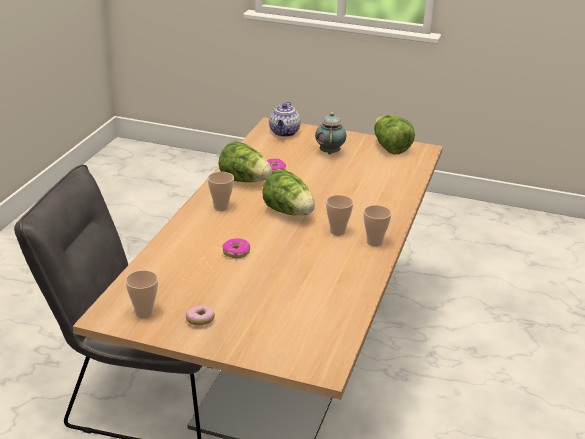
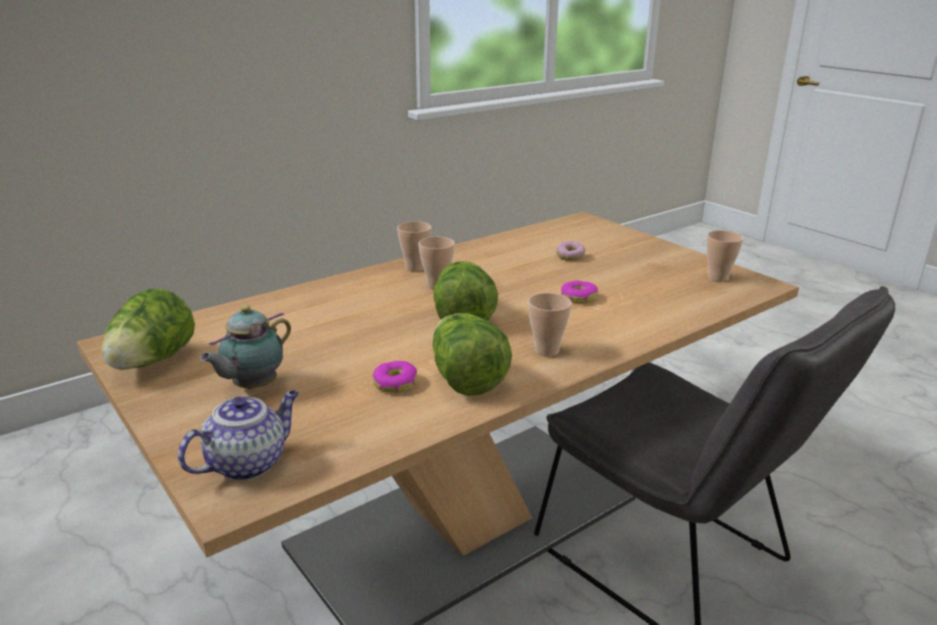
camera: 145 degrees left, 5 degrees down
(200, 320) = (663, 260): donut -> donut (570, 257)

